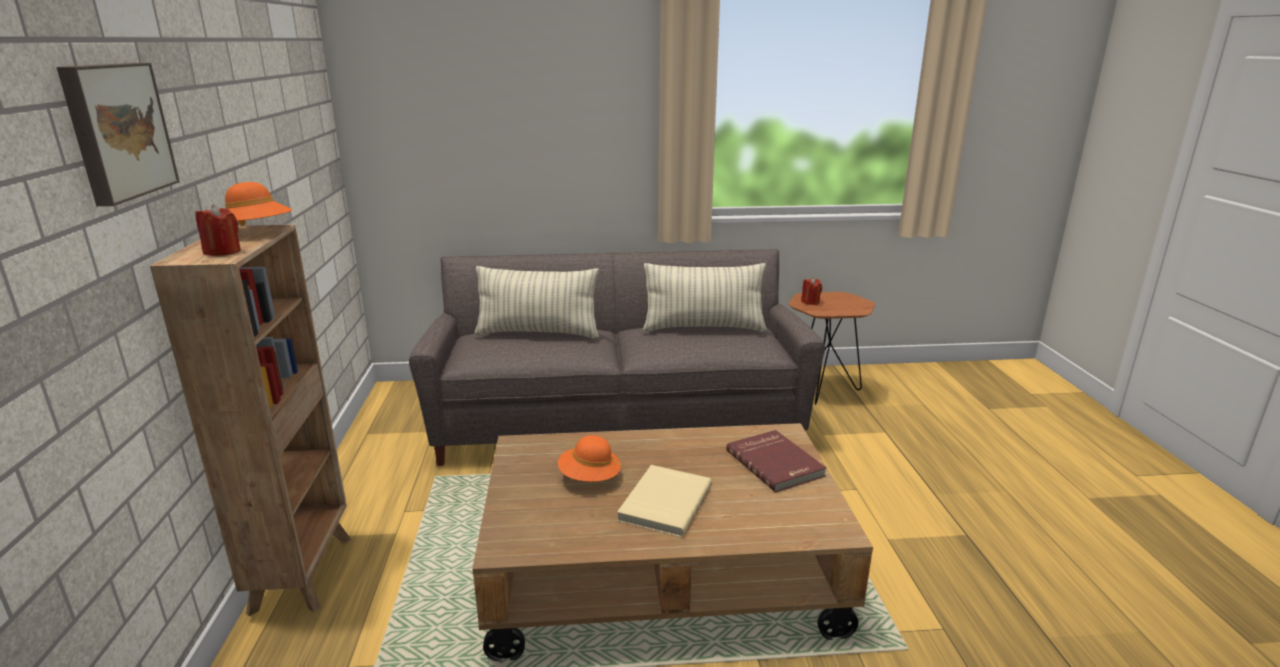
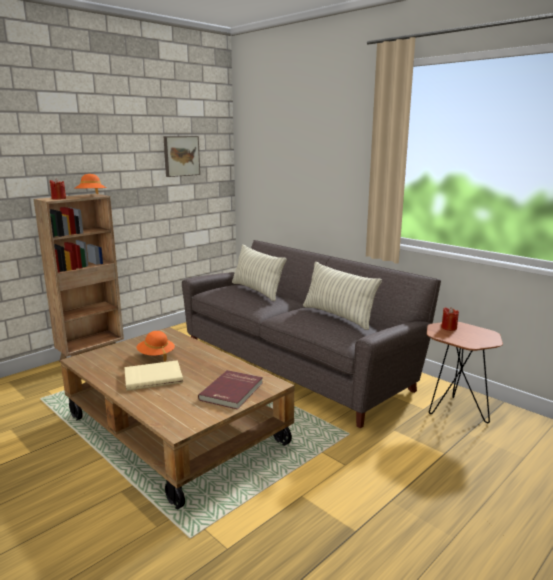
camera: 50 degrees right, 5 degrees down
(116, 131) = (32, 146): picture -> picture (181, 156)

